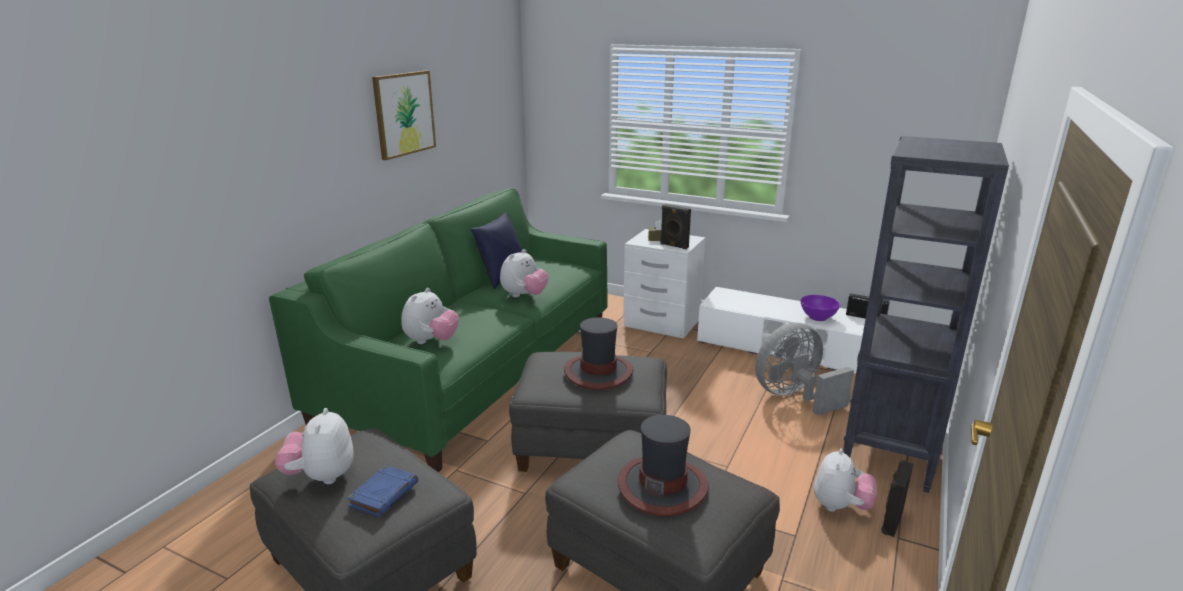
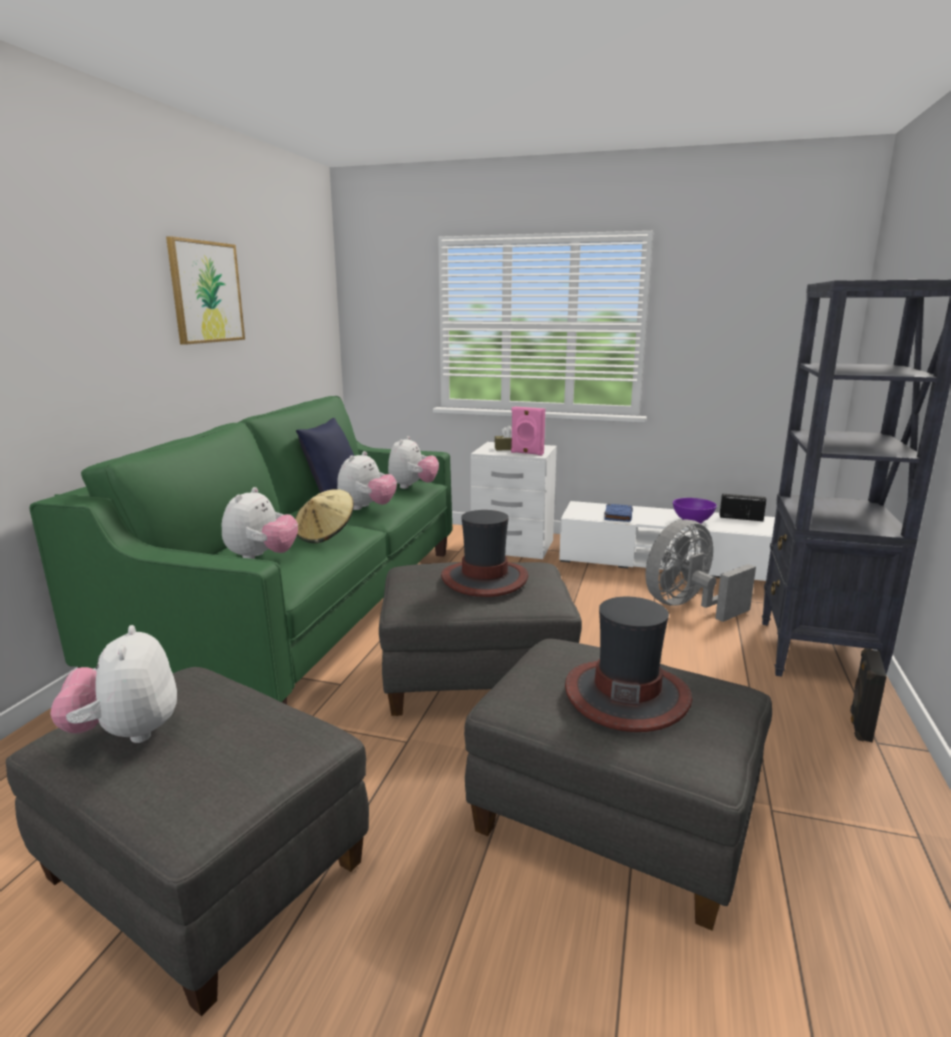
camera: 10 degrees left, 5 degrees down
(384, 494) = (231, 747): blue book -> blue book (618, 515)
(484, 322) = (325, 535): none -> beige hat
(674, 246) = (527, 453): black speaker -> pink speaker
(840, 506) = (795, 715): plush toy -> plush toy (412, 486)

